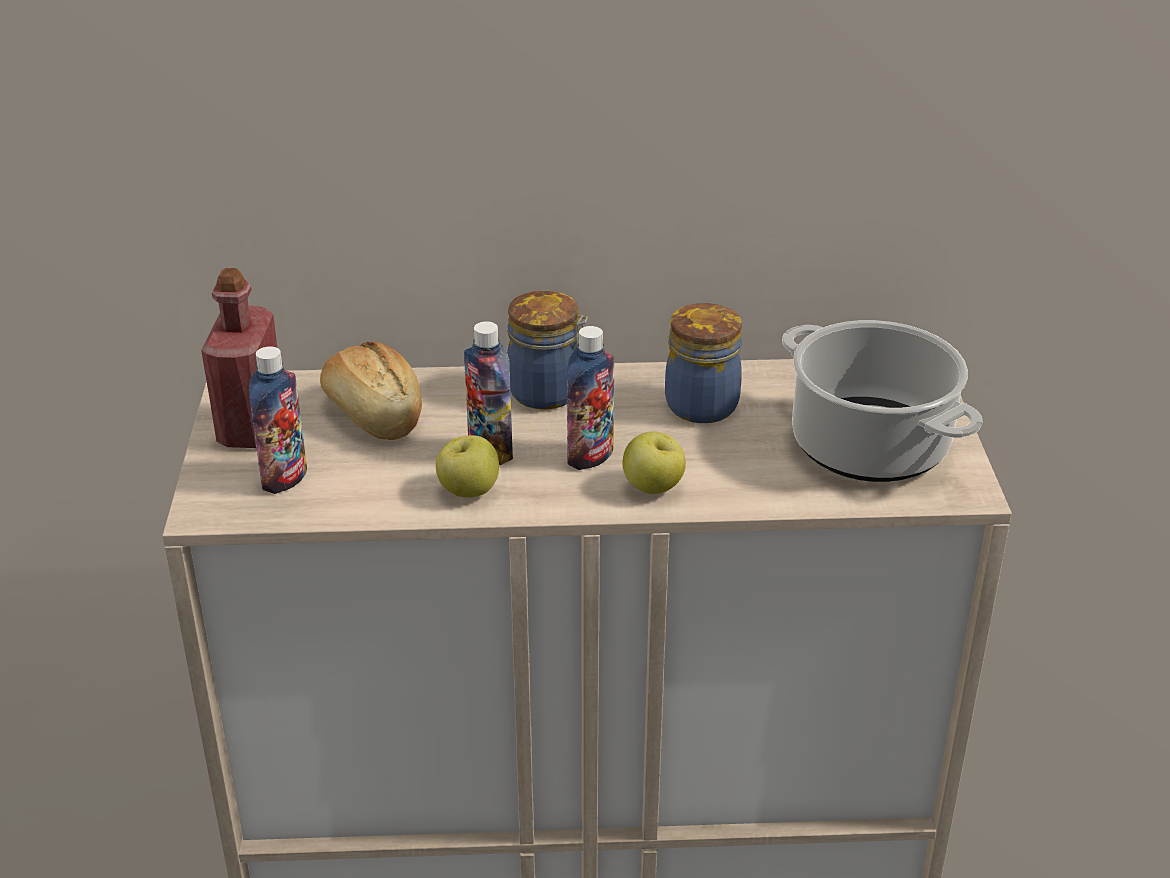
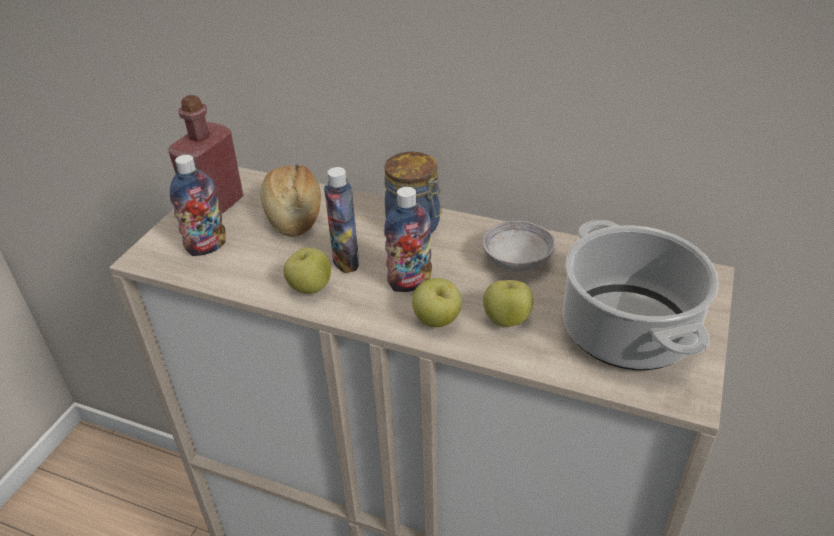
camera: 25 degrees right, 5 degrees up
(701, 403) = (517, 261): jar -> grey bowl
(732, 467) = (506, 320): none -> apple

